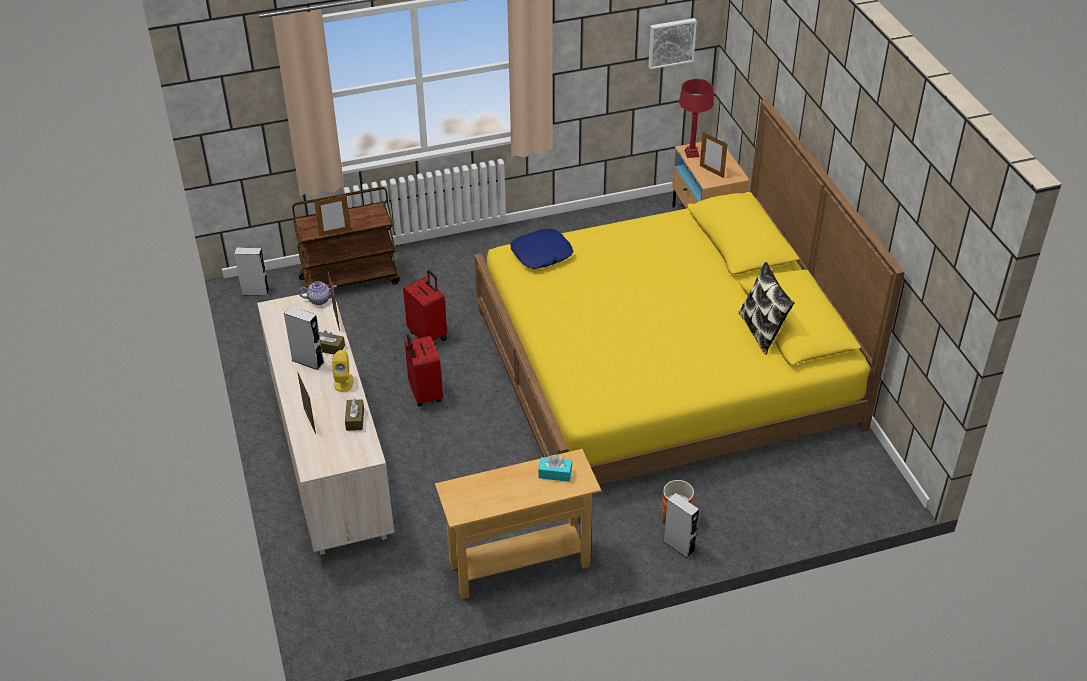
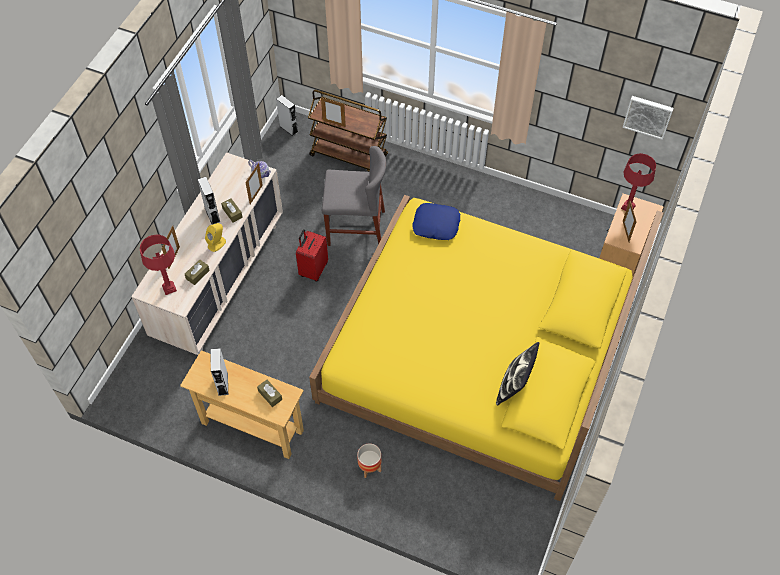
camera: 40 degrees right, 15 degrees up
(337, 449) = (169, 288): none -> red table lamp
(428, 335) = (356, 228): red suitcase -> grey chair
(555, 474) = (270, 395): turquoise tissue box -> brown tissue box
(679, 546) = (352, 487): grey speaker -> grey speaker (223, 384)

